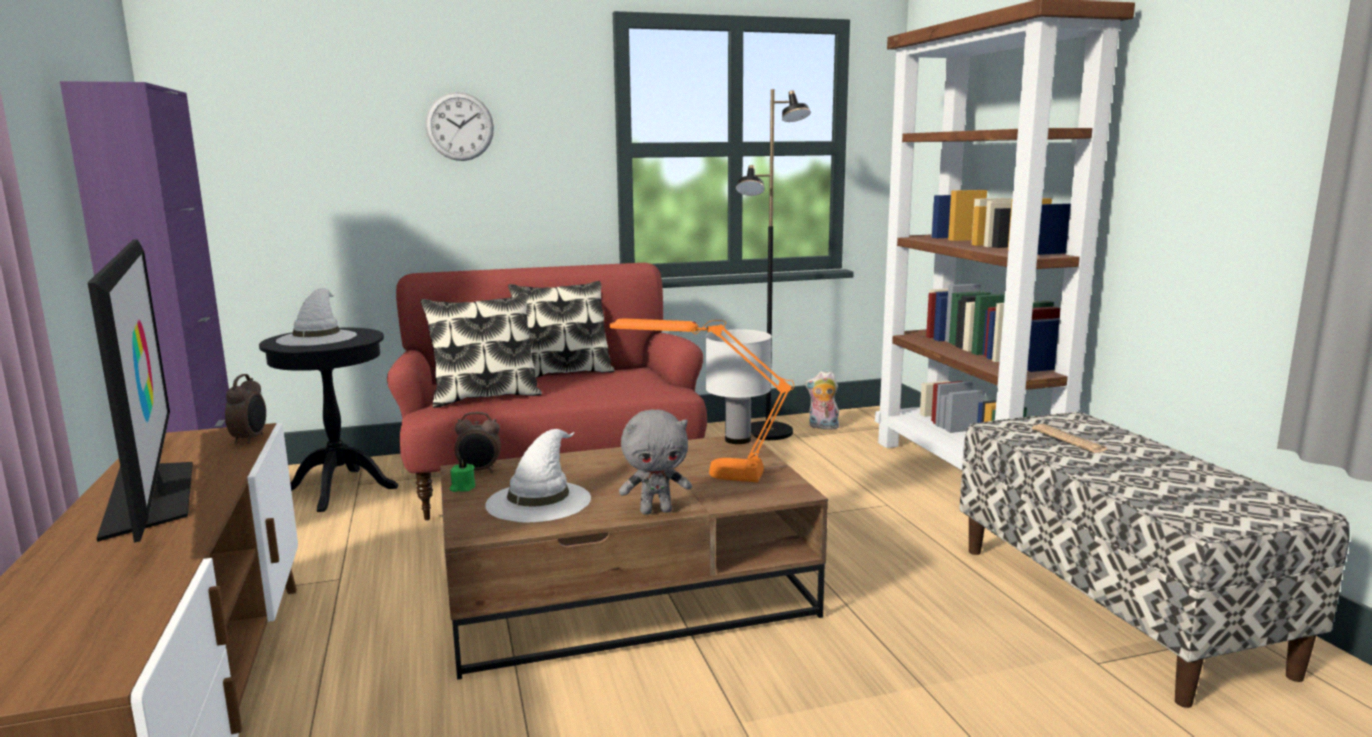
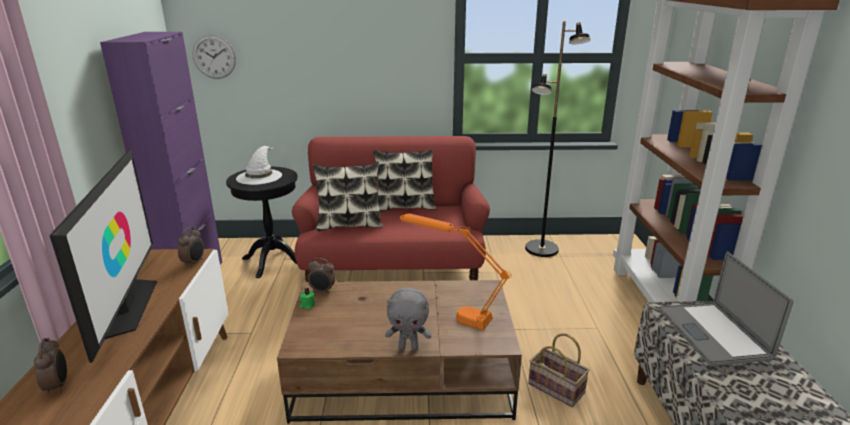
camera: 15 degrees right, 10 degrees up
(71, 591) = (58, 386): none -> alarm clock
(459, 126) = (351, 42): wall clock -> wall clock (214, 57)
(539, 500) = (345, 324): white hat -> none
(738, 440) = (488, 286): white table lamp -> none
(822, 427) = (580, 249): plush toy -> none
(866, 574) = (558, 388): none -> basket
(1069, 440) = (712, 333): newspaper -> laptop

